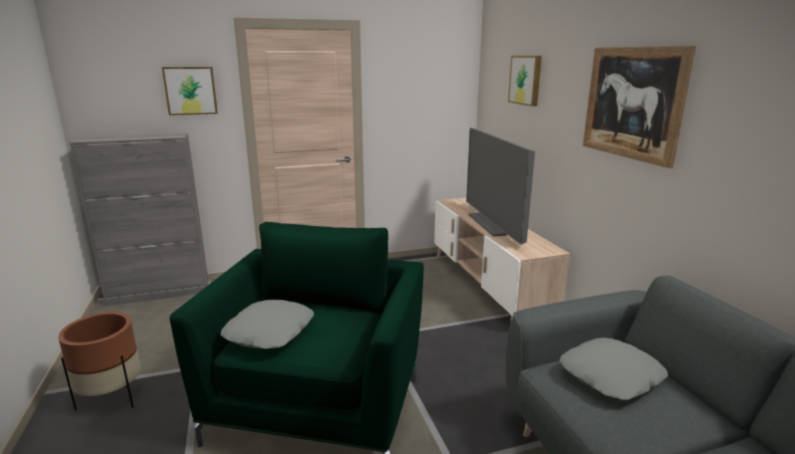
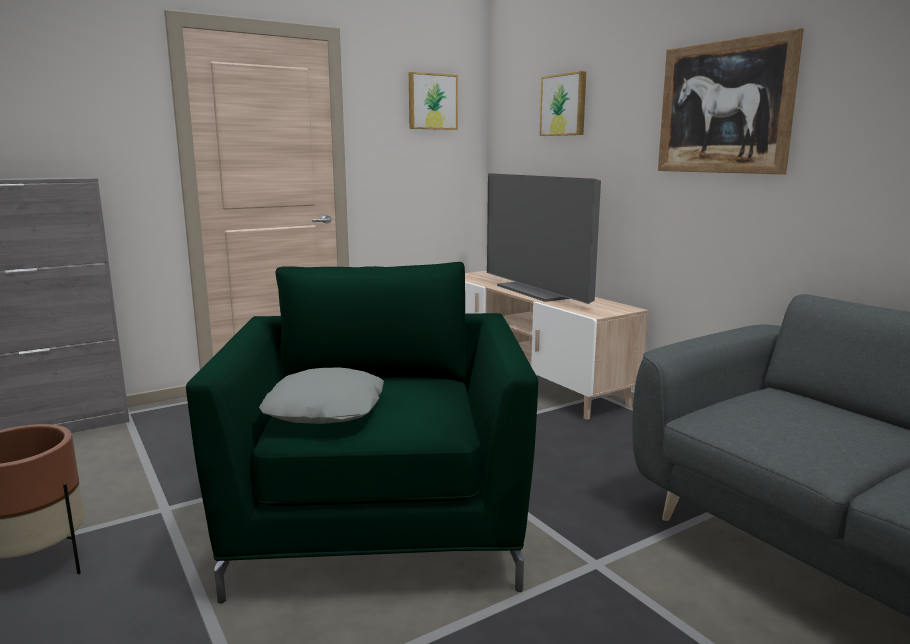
camera: 15 degrees left, 5 degrees down
(190, 90) = (98, 113): picture -> picture (432, 102)
(611, 376) = (777, 411): grey pillow -> none

